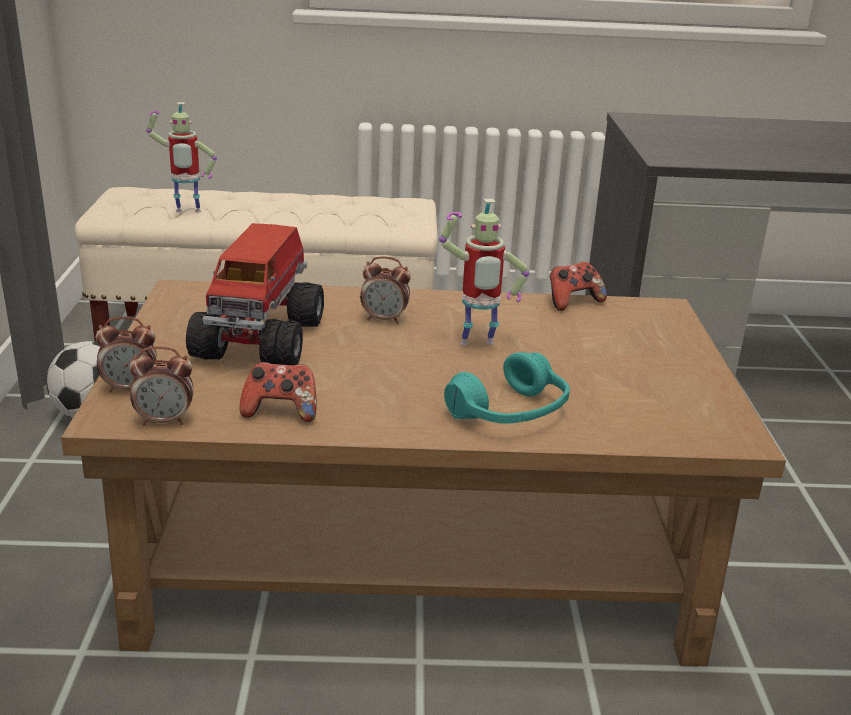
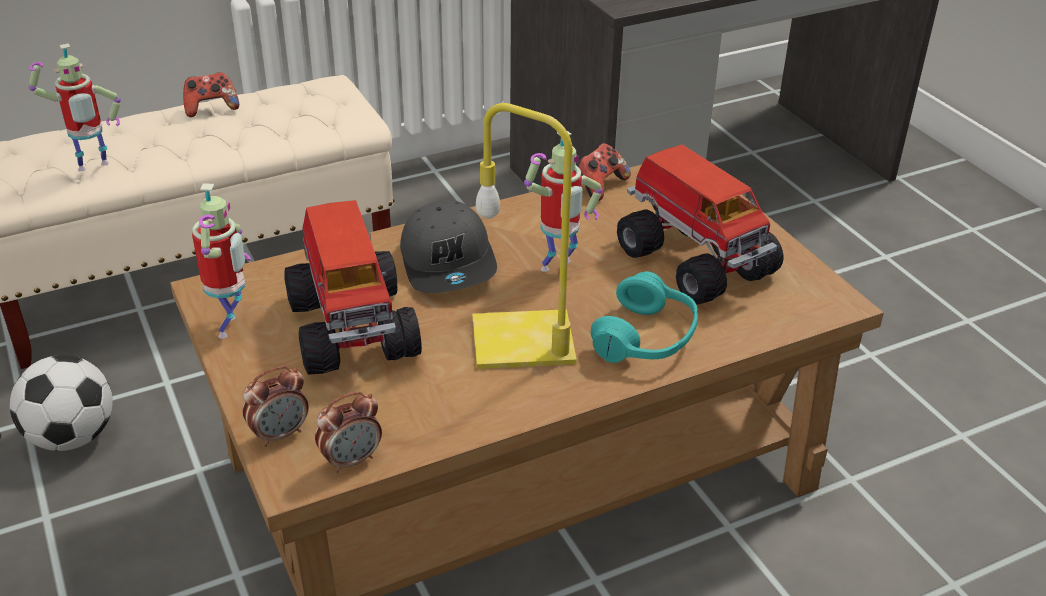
camera: 25 degrees left, 10 degrees up
(171, 315) = (232, 327): none -> toy robot
(281, 411) = (449, 409): game controller -> game controller (211, 108)
(384, 319) = (449, 263): alarm clock -> grey cap
(397, 384) = (526, 339): none -> yellow table lamp
(613, 371) = (693, 261): none -> toy truck

